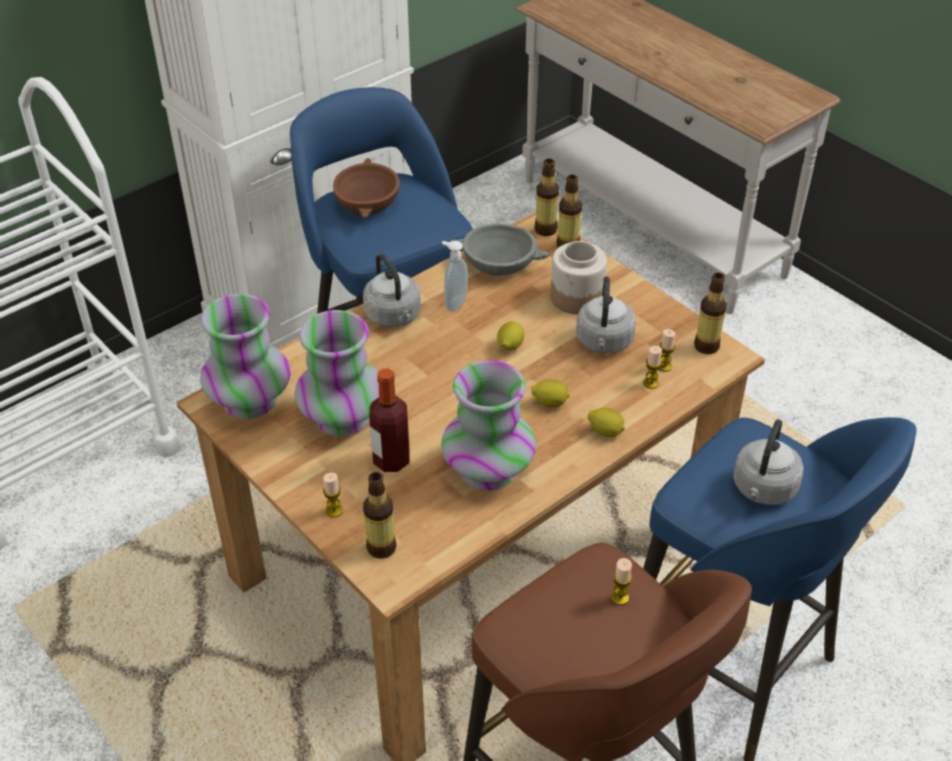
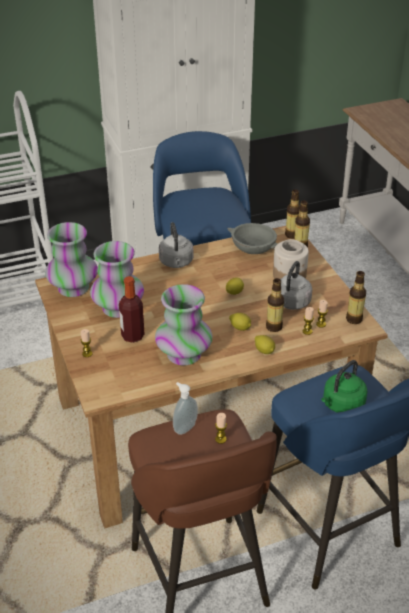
camera: 20 degrees right, 5 degrees down
(368, 203) = (195, 200): brown bowl -> none
(381, 547) = (102, 378): bottle -> bottle (274, 327)
(454, 303) = (215, 263): soap dispenser -> soap dispenser (184, 428)
(763, 490) = (342, 405): grey kettle -> green kettle

